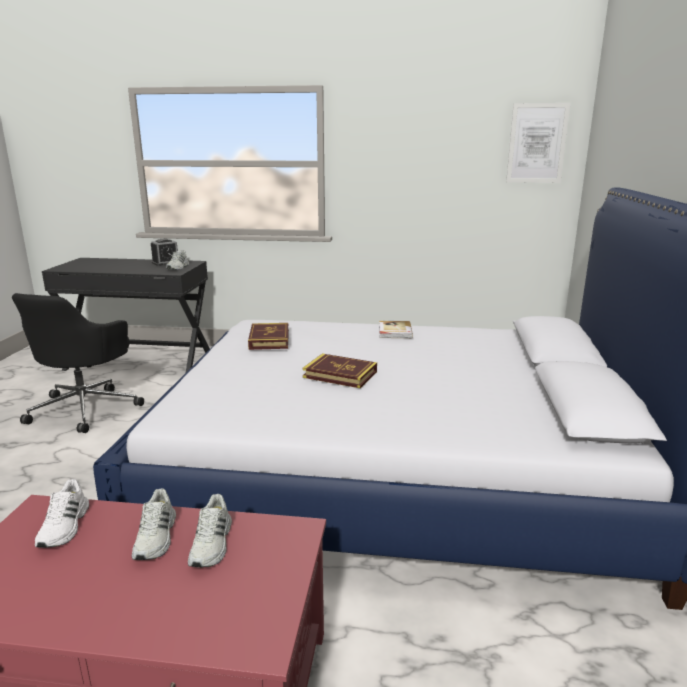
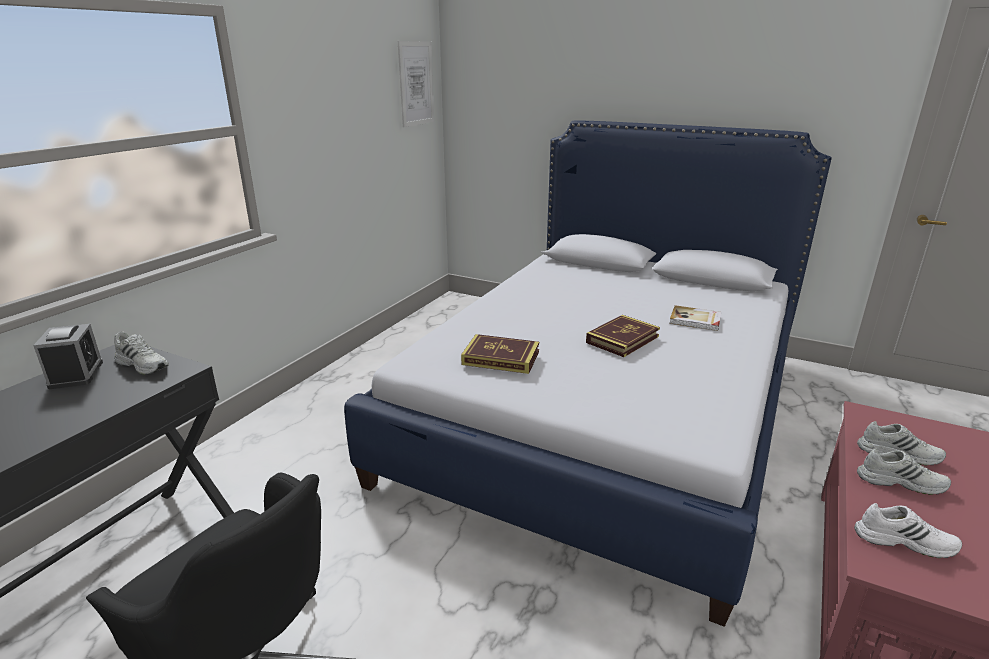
camera: 70 degrees left, 5 degrees up
(394, 331) = (513, 298): book -> book (695, 320)

